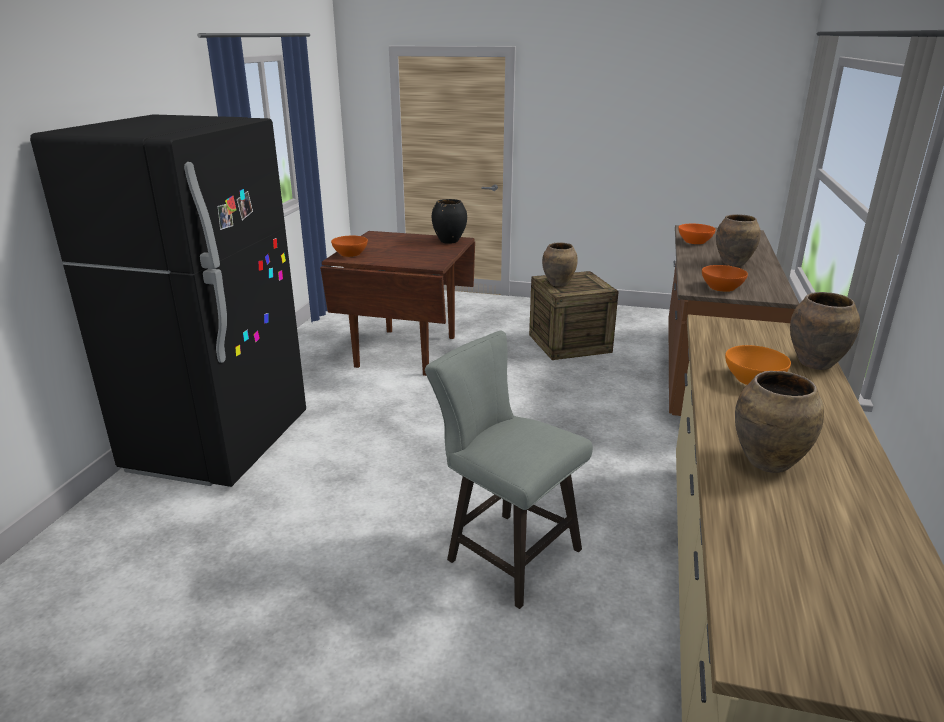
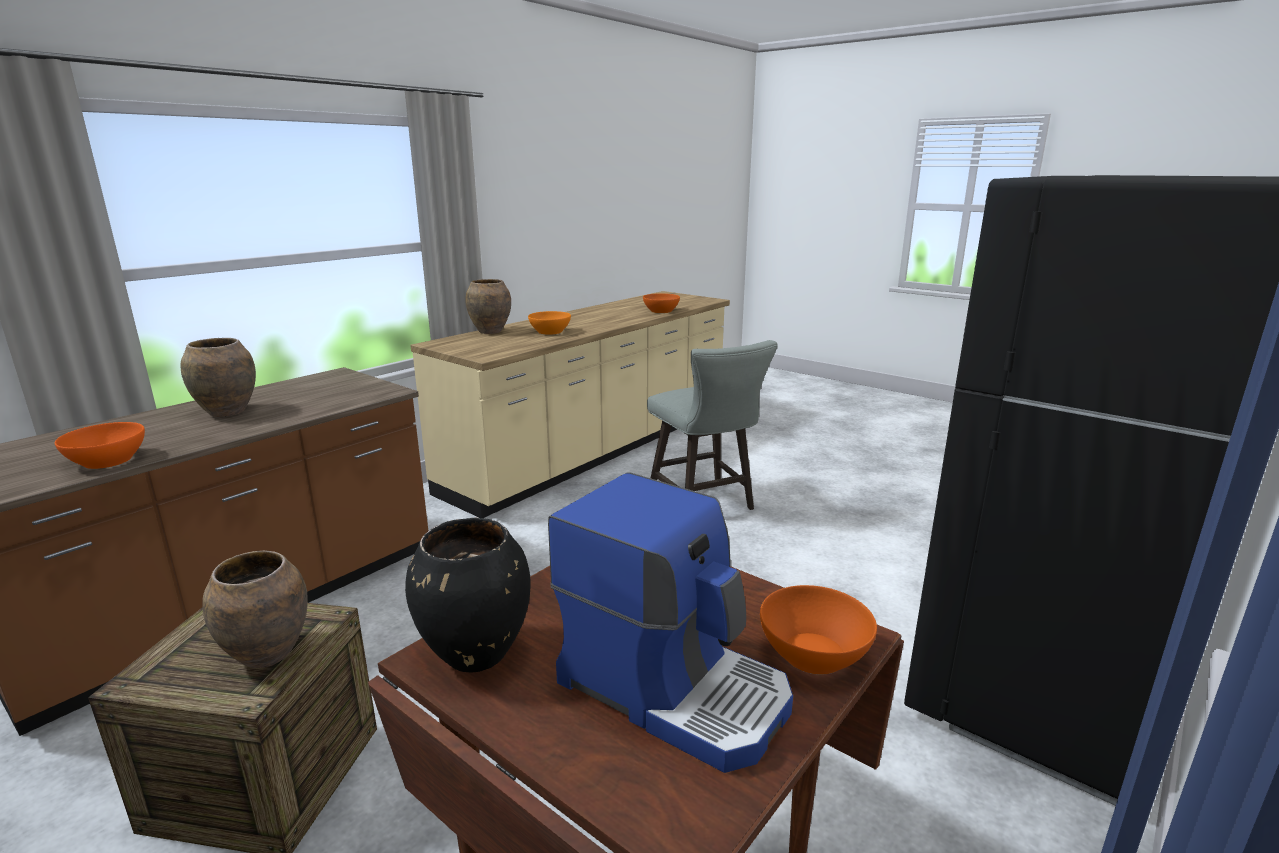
camera: 155 degrees left, 5 degrees down
(388, 244) = (675, 688): none -> coffee machine
(722, 287) = (352, 389): orange bowl -> orange bowl (661, 311)
(768, 463) = (623, 315): brown vase -> none

